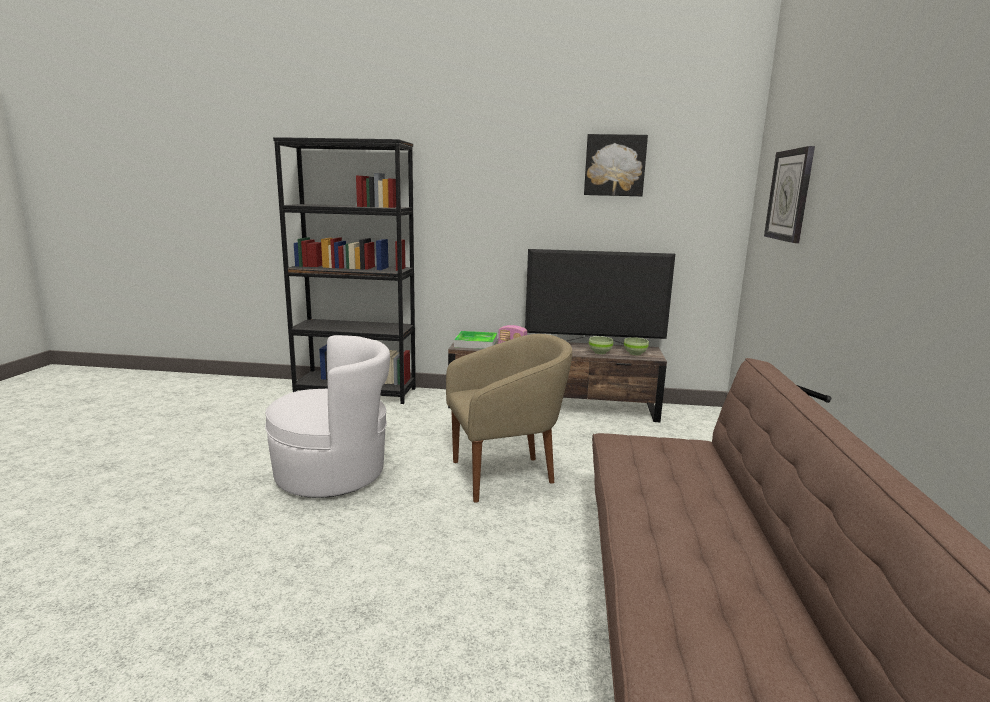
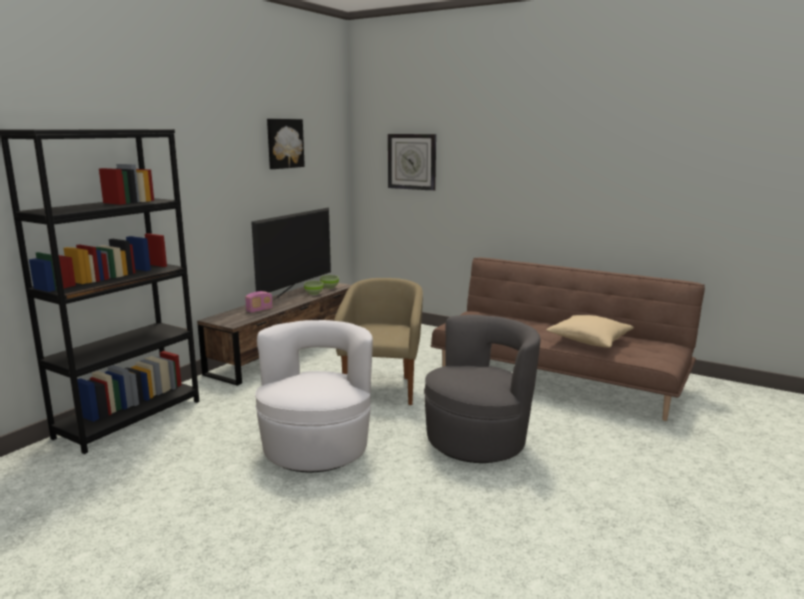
camera: 65 degrees left, 0 degrees up
(397, 572) = (478, 440): none -> grey armchair
(476, 343) = (231, 318): tray -> none
(692, 569) = (589, 341): none -> beige pillow

